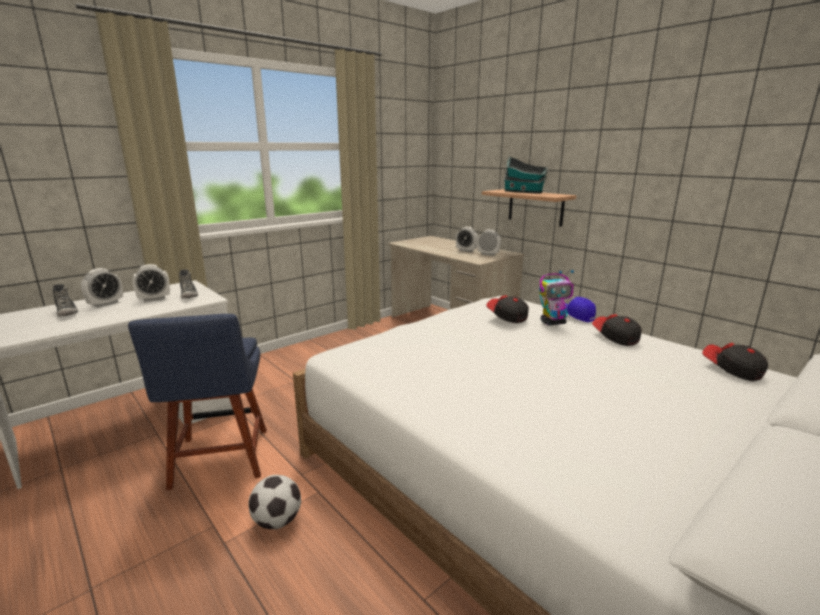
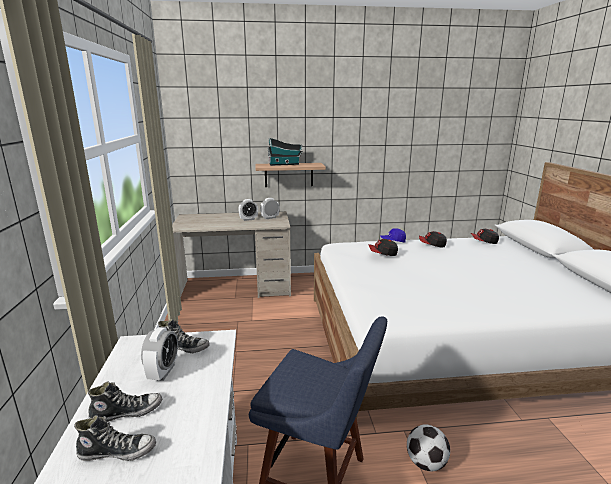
camera: 55 degrees left, 0 degrees up
(106, 304) = (127, 412): alarm clock -> shoe
(553, 323) = (403, 248): toy robot -> none

